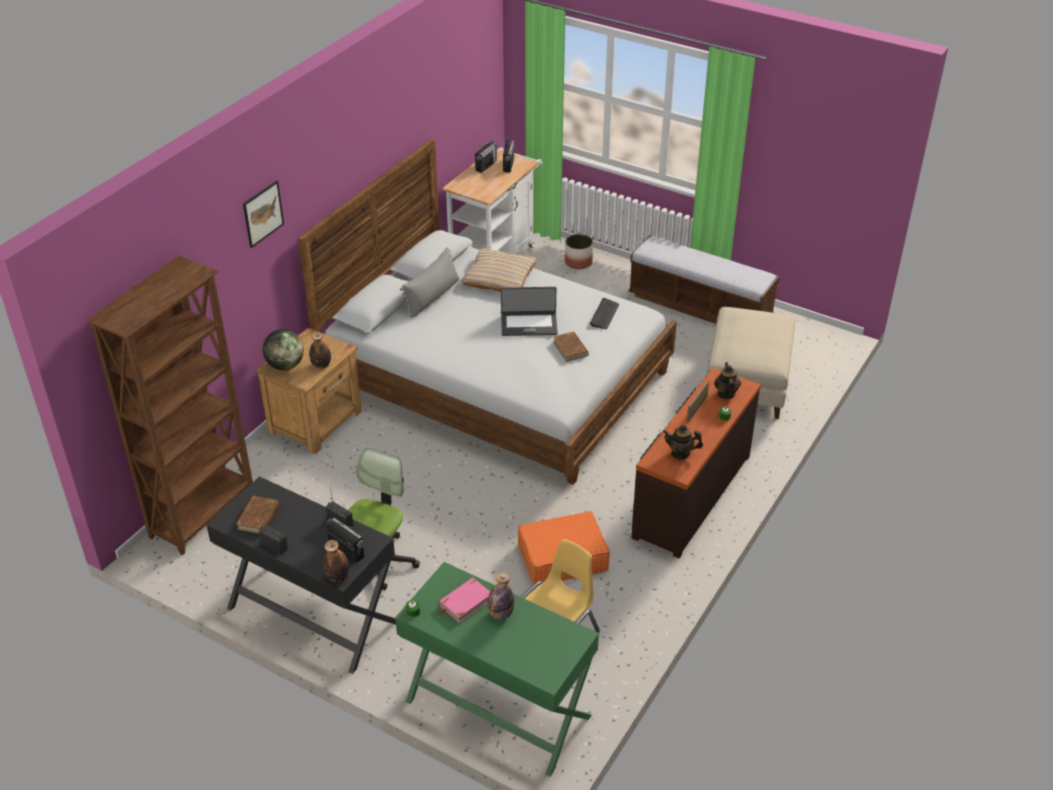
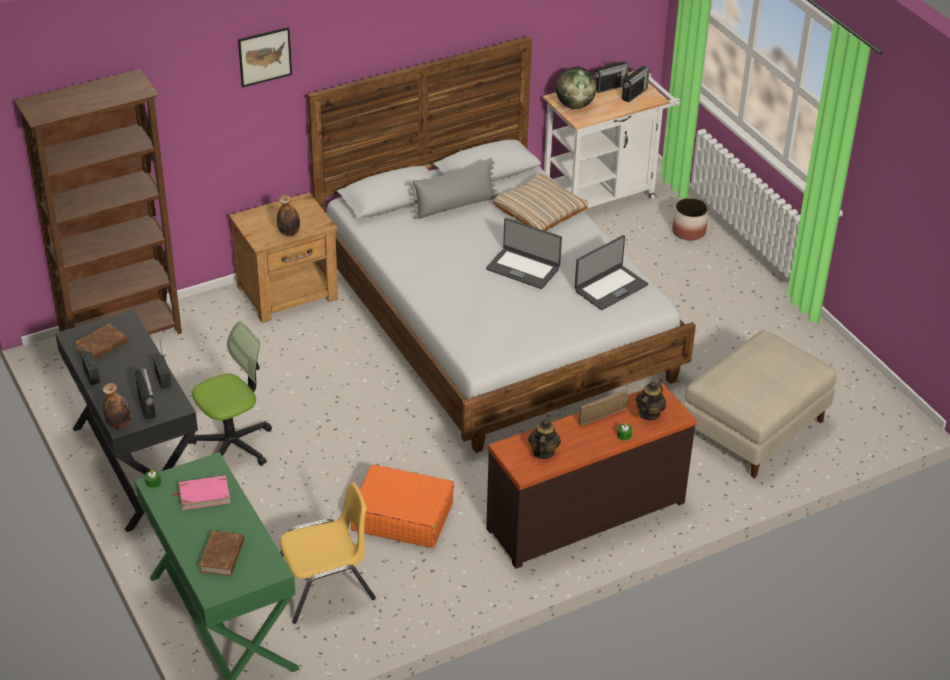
camera: 30 degrees right, 0 degrees up
(285, 366) = (257, 220): globe -> globe (574, 105)
(500, 614) = (224, 519): bottle -> none
(570, 348) = (542, 308): brown book -> brown book (222, 556)
(604, 315) = (610, 287): keyboard -> laptop
(681, 453) = (543, 452): teapot -> teapot turned 60 degrees clockwise
(700, 307) = (779, 328): bench -> none

